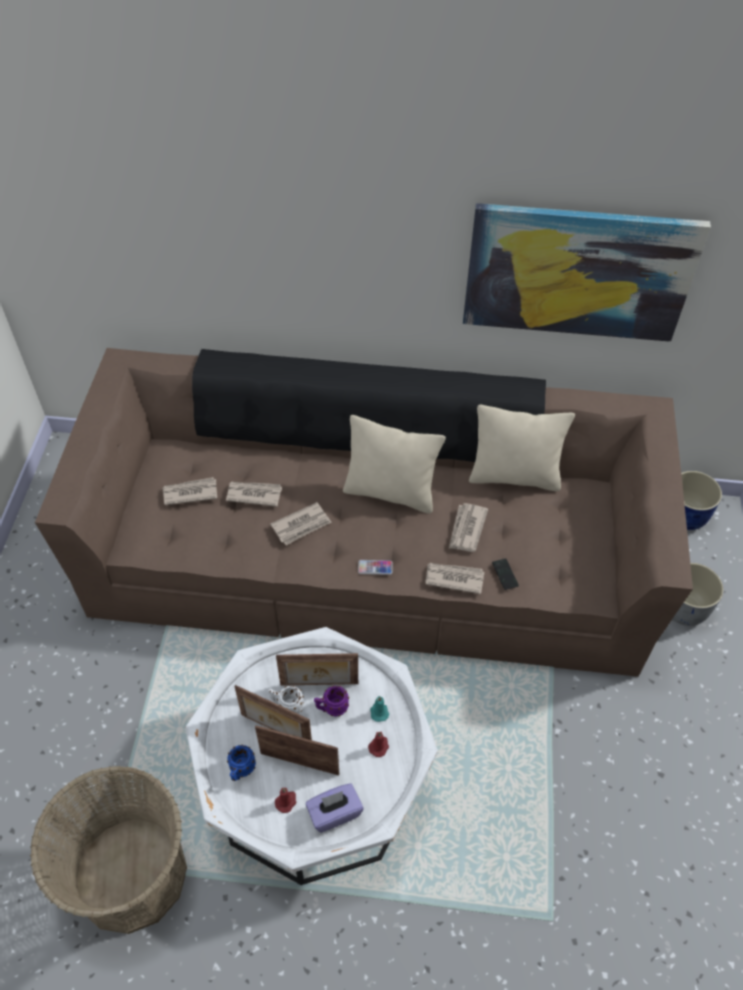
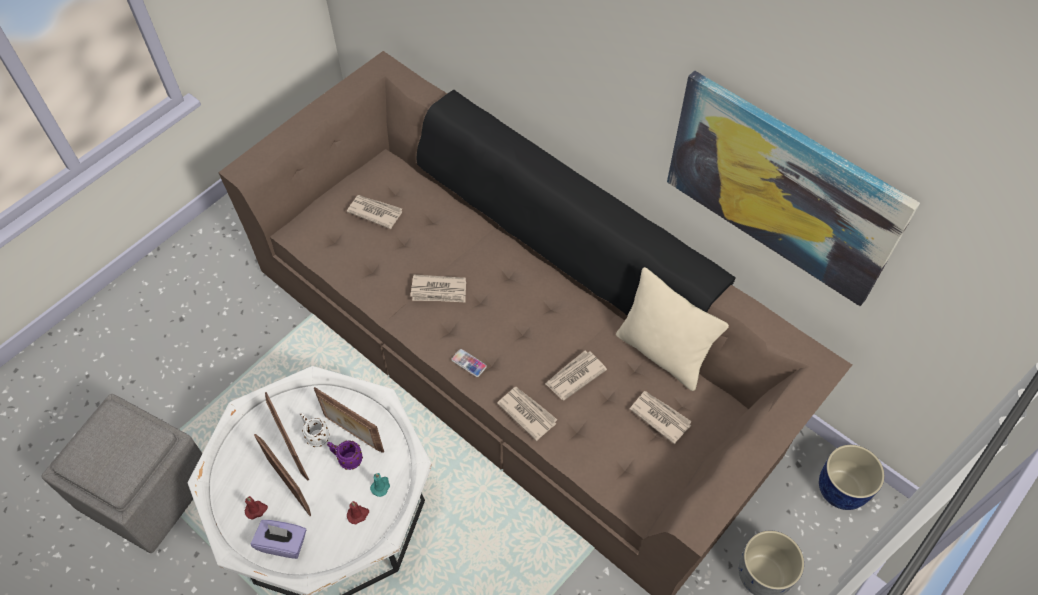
camera: 35 degrees right, 5 degrees up
(131, 873) = (148, 490): basket -> grey ottoman
(241, 771) = (243, 463): blue mug -> none
(253, 494) = (423, 241): newspaper -> newspaper (660, 416)
(391, 492) = (538, 305): beige pillow -> none
(505, 574) = (574, 437): phone -> none

